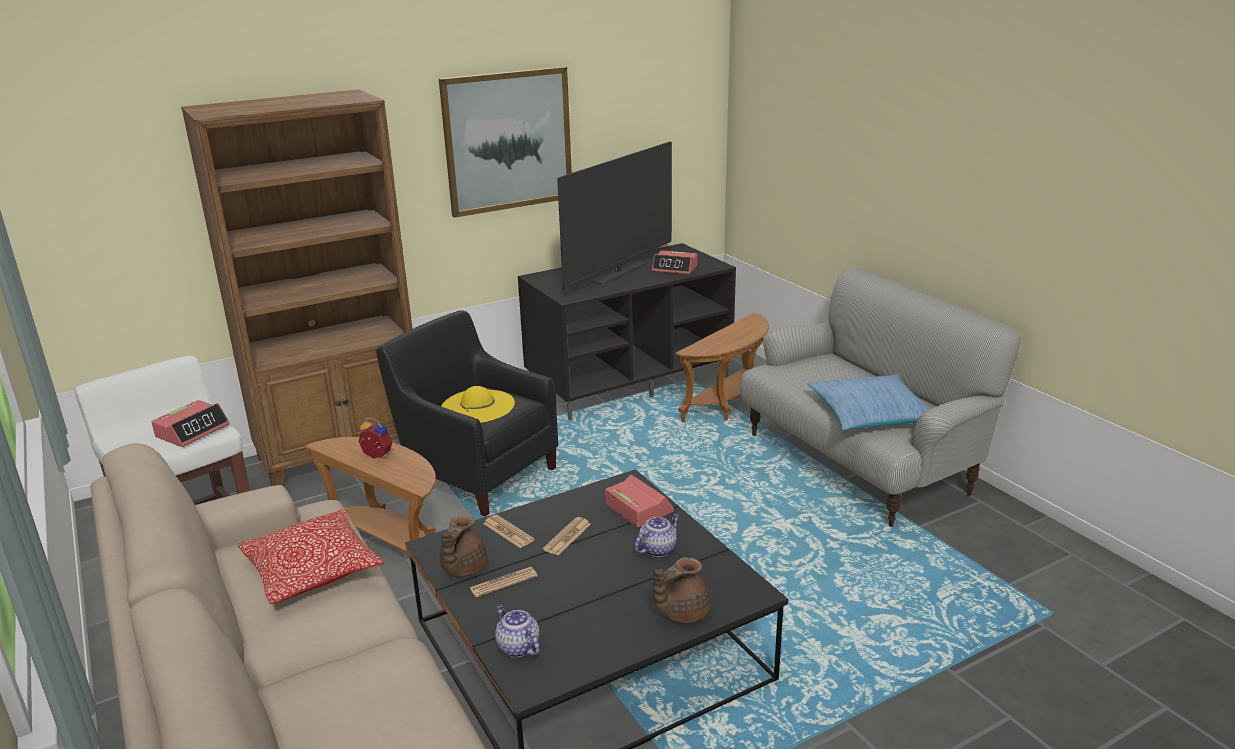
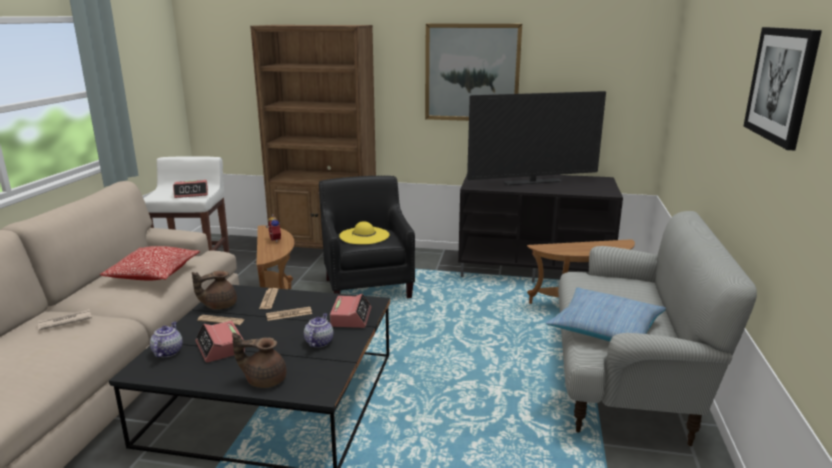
camera: 40 degrees right, 5 degrees down
(332, 686) = (64, 321): none -> newspaper
(658, 549) = (319, 342): teapot -> teapot turned 75 degrees counterclockwise
(675, 268) = (575, 188): alarm clock -> alarm clock (220, 347)
(1003, 141) = (781, 84): none -> picture

